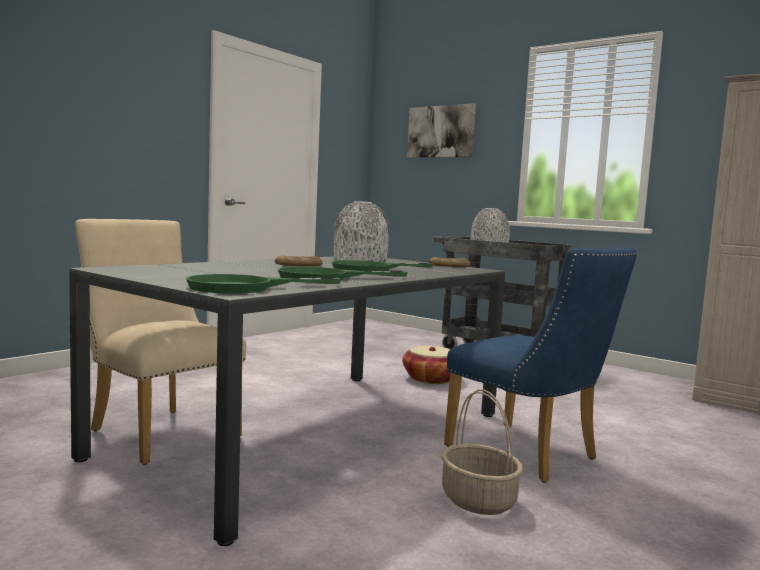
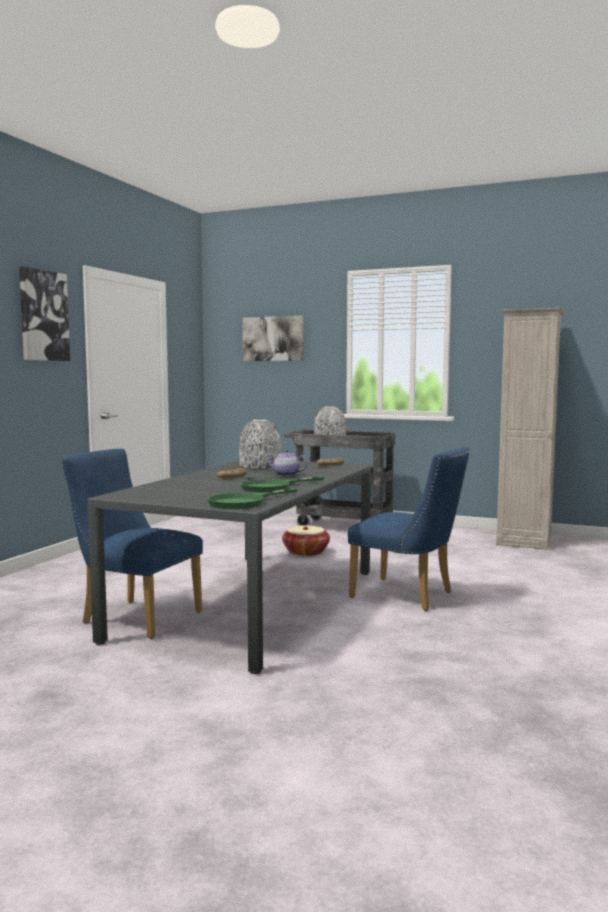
camera: 15 degrees left, 0 degrees up
(153, 79) = (43, 316): none -> picture
(158, 431) = (135, 616): beige chair -> blue chair
(371, 269) = (286, 475): green frying pan -> teapot
(479, 501) = (393, 627): basket -> none

